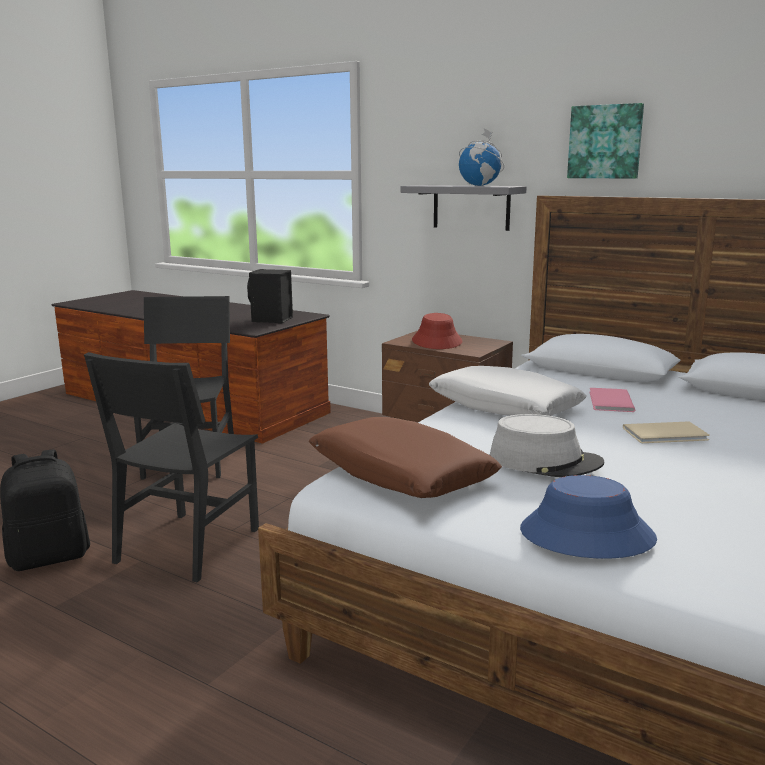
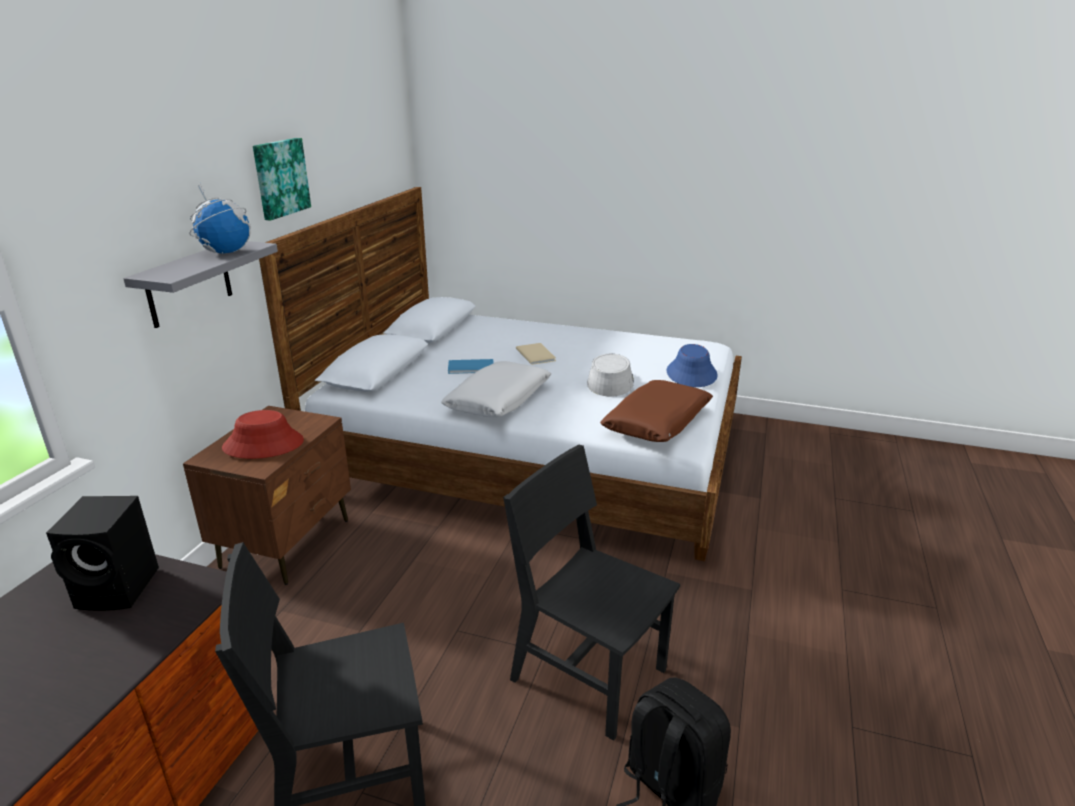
camera: 105 degrees left, 10 degrees up
(188, 545) = (588, 674): black chair -> black chair turned 150 degrees counterclockwise
(609, 402) = (472, 368): pink book -> blue book

